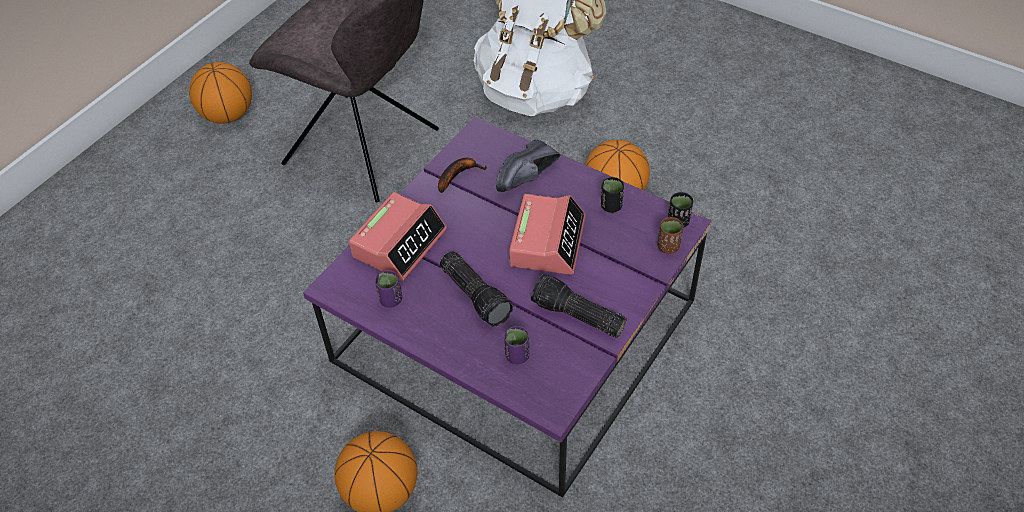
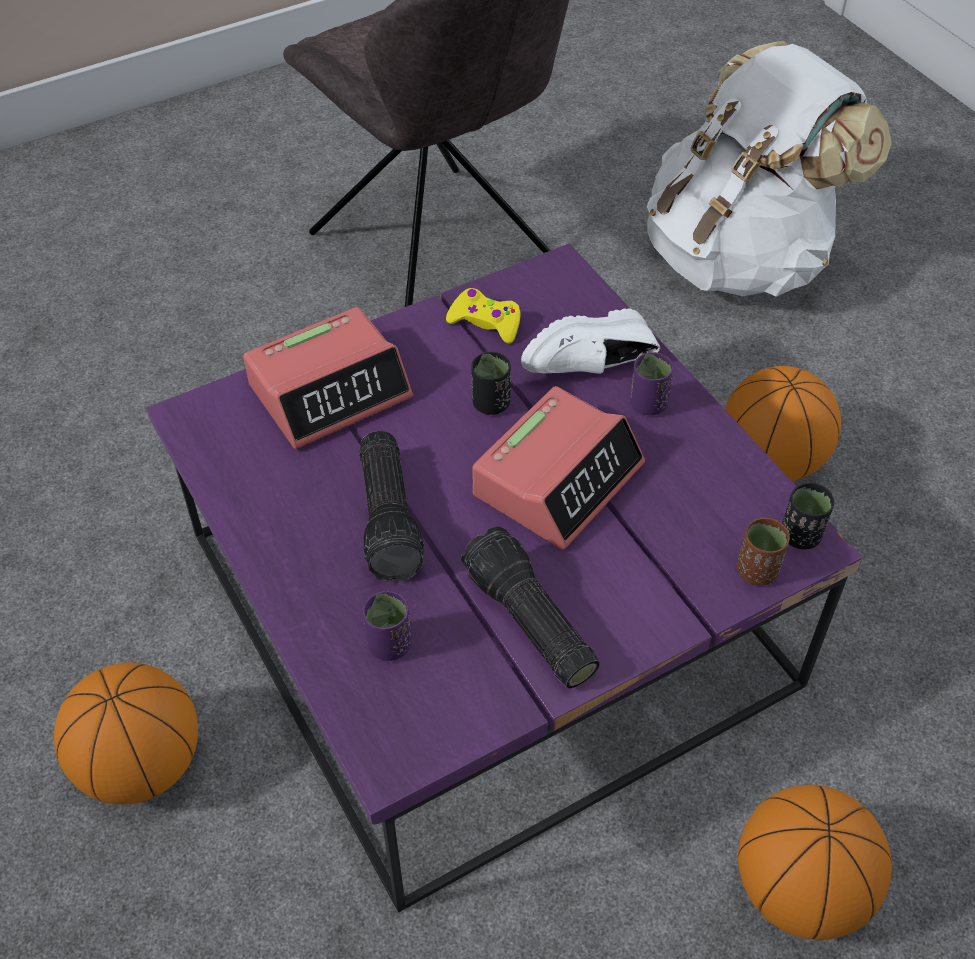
camera: 25 degrees right, 0 degrees up
(228, 115) = (283, 142): basketball -> basketball (799, 890)
(390, 300) = (259, 471): purple cup -> purple cup (648, 404)
(458, 175) = (486, 322): banana -> yellow game controller
(529, 178) = (593, 368): black shoe -> white shoe
(611, 206) = (699, 464): black cup -> black cup (491, 403)

